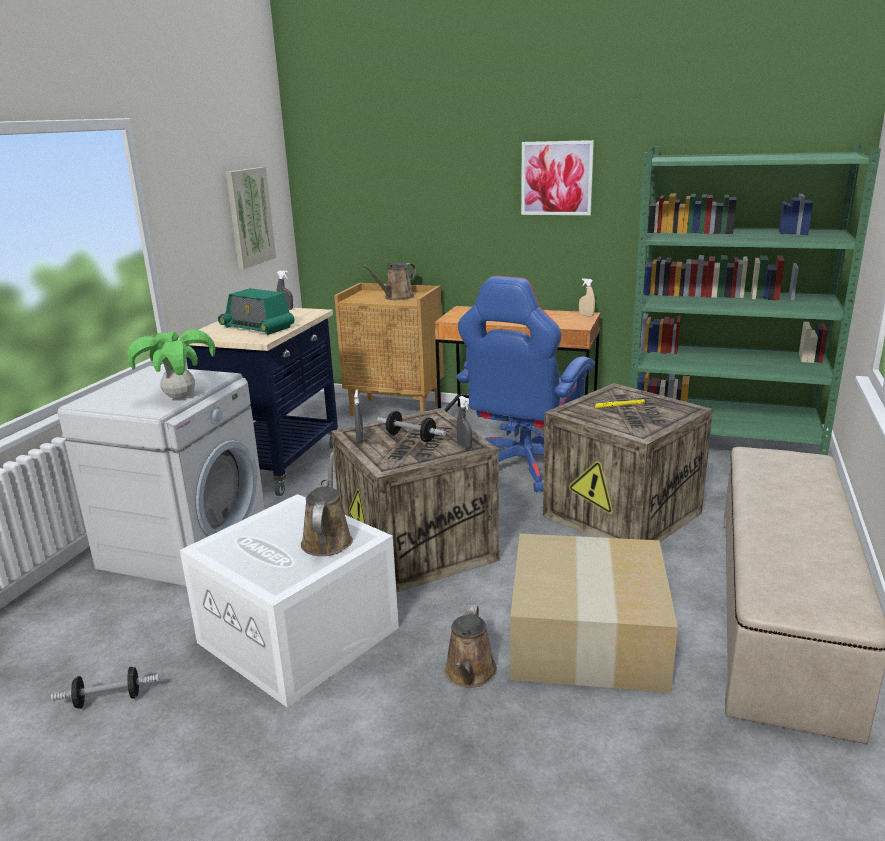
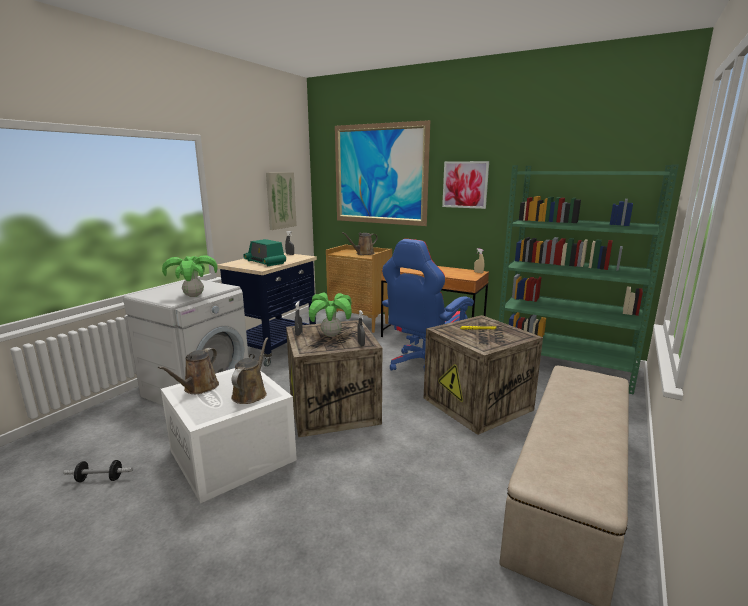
camera: 10 degrees right, 5 degrees down
(411, 437) = (331, 335): dumbbell -> potted plant
(412, 165) = (379, 174): none -> picture
(469, 674) = (327, 500): brown watering can -> brown watering can (198, 388)
(590, 637) = (421, 487): cardboard box -> none

